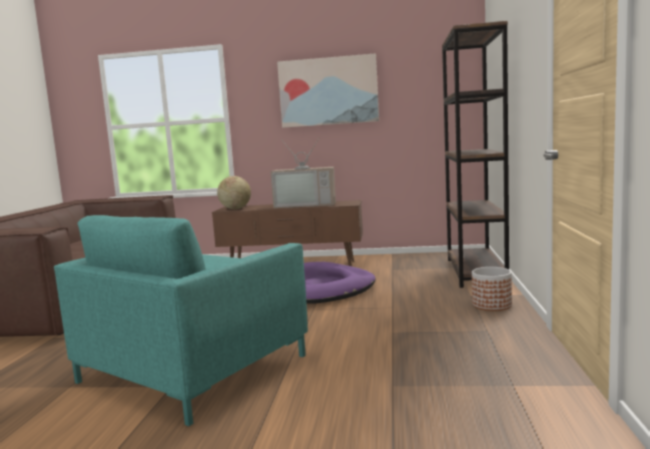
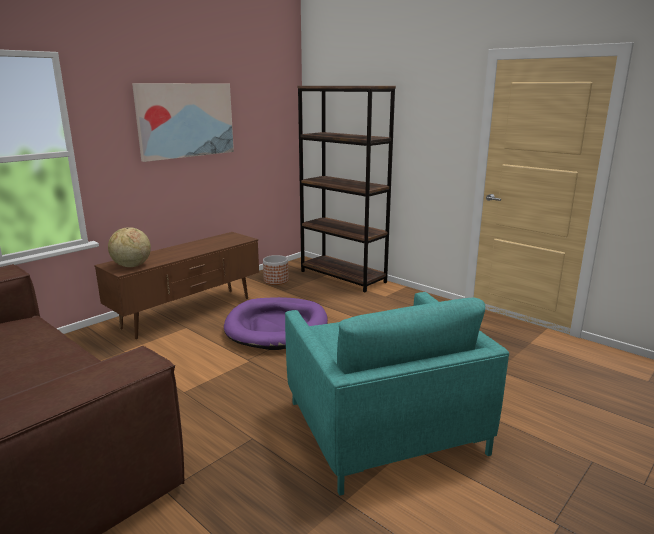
camera: 55 degrees left, 10 degrees up
(306, 204) = (199, 246): television -> none
(491, 305) = (412, 299): planter -> planter (276, 280)

